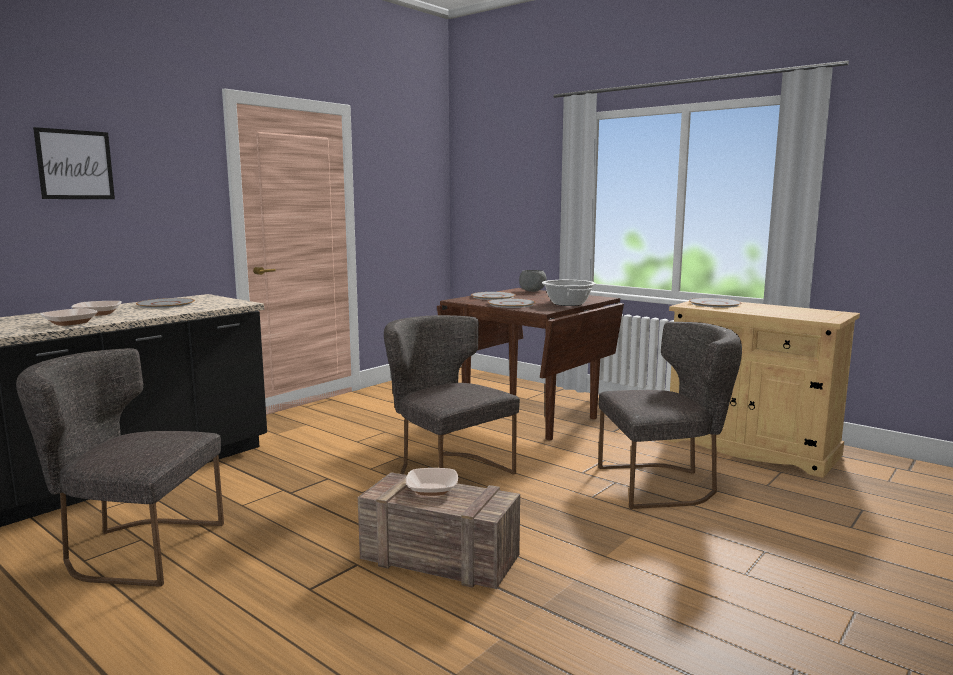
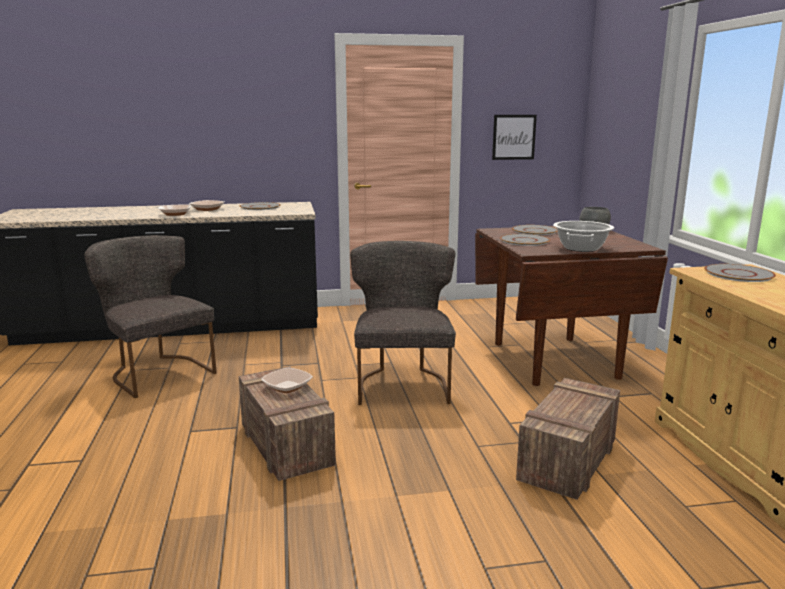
camera: 40 degrees right, 5 degrees up
(75, 164) = (216, 101): picture -> picture (514, 137)
(664, 484) = (567, 461): grey chair -> crate

